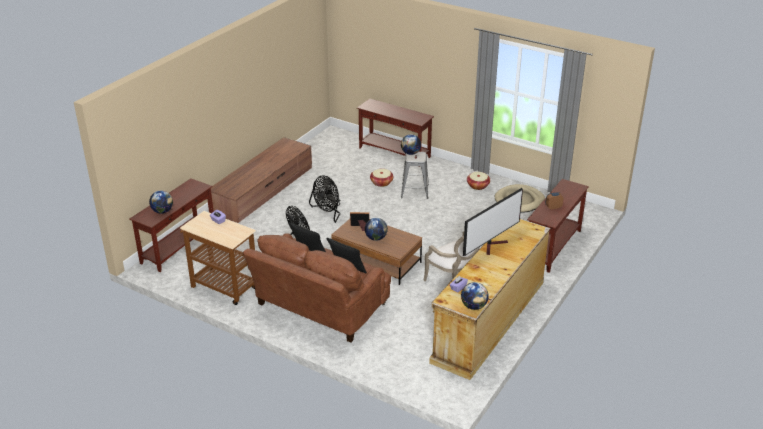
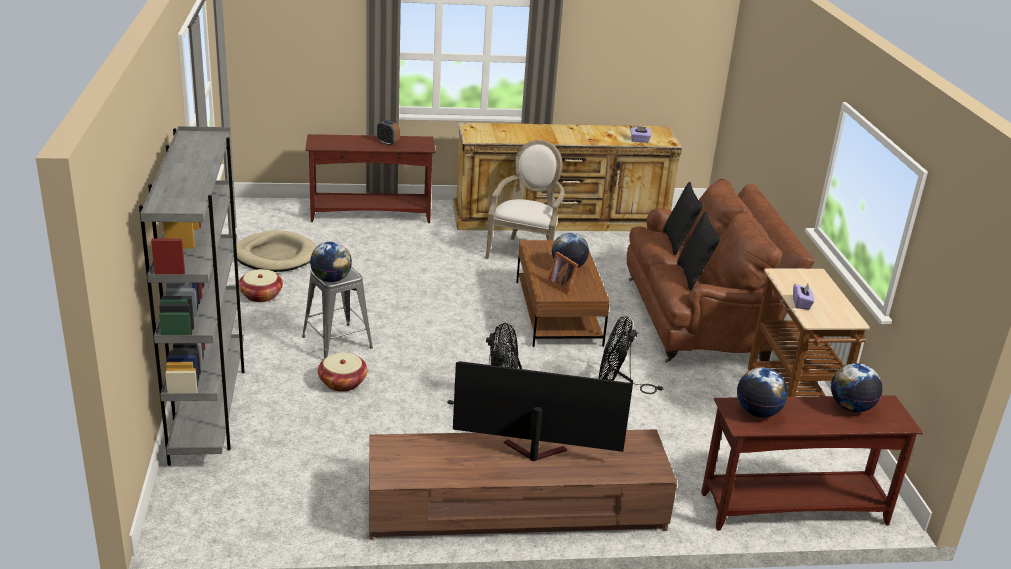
camera: 130 degrees left, 5 degrees down
(395, 152) = (209, 409): brown console table -> grey bookcase
(474, 306) = (653, 129): globe -> globe (758, 412)
(493, 245) = (539, 139): television -> television (532, 453)

